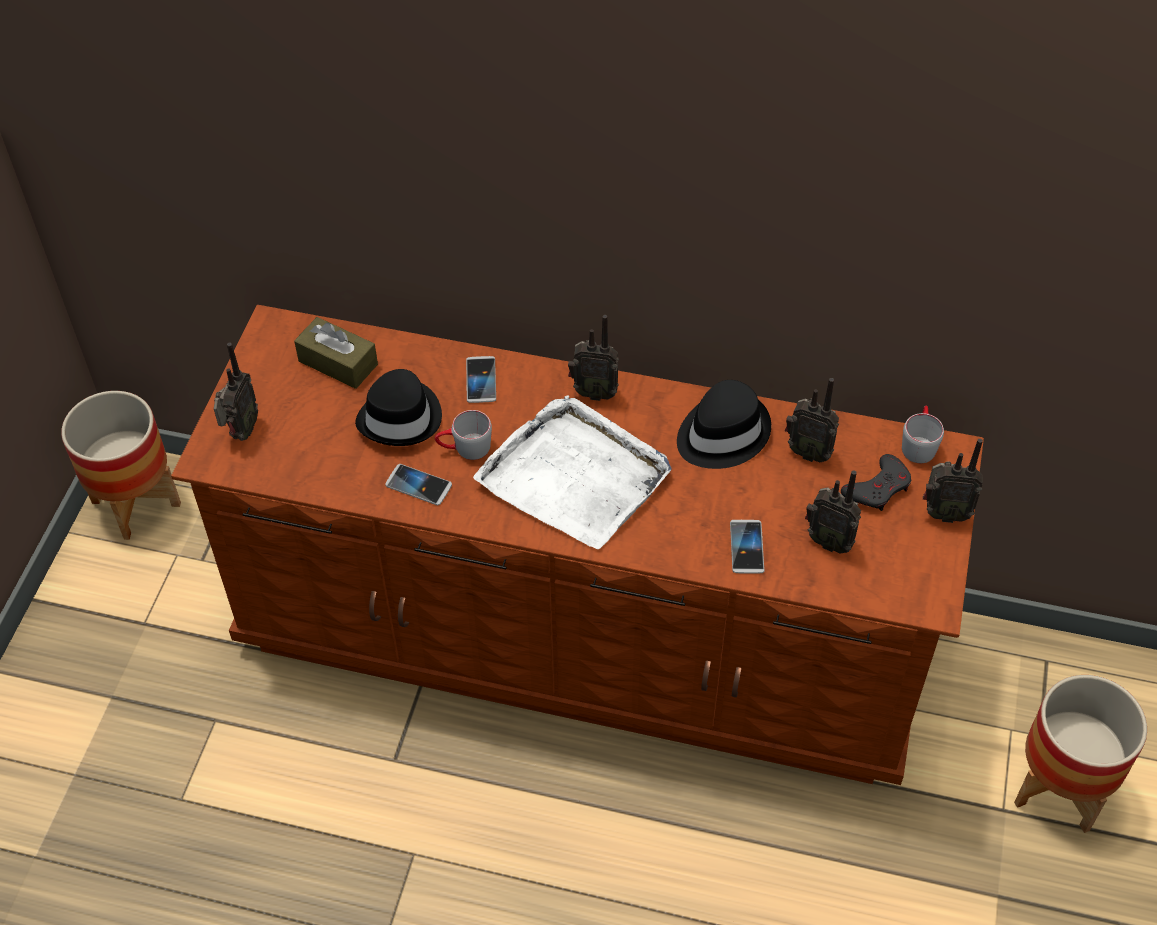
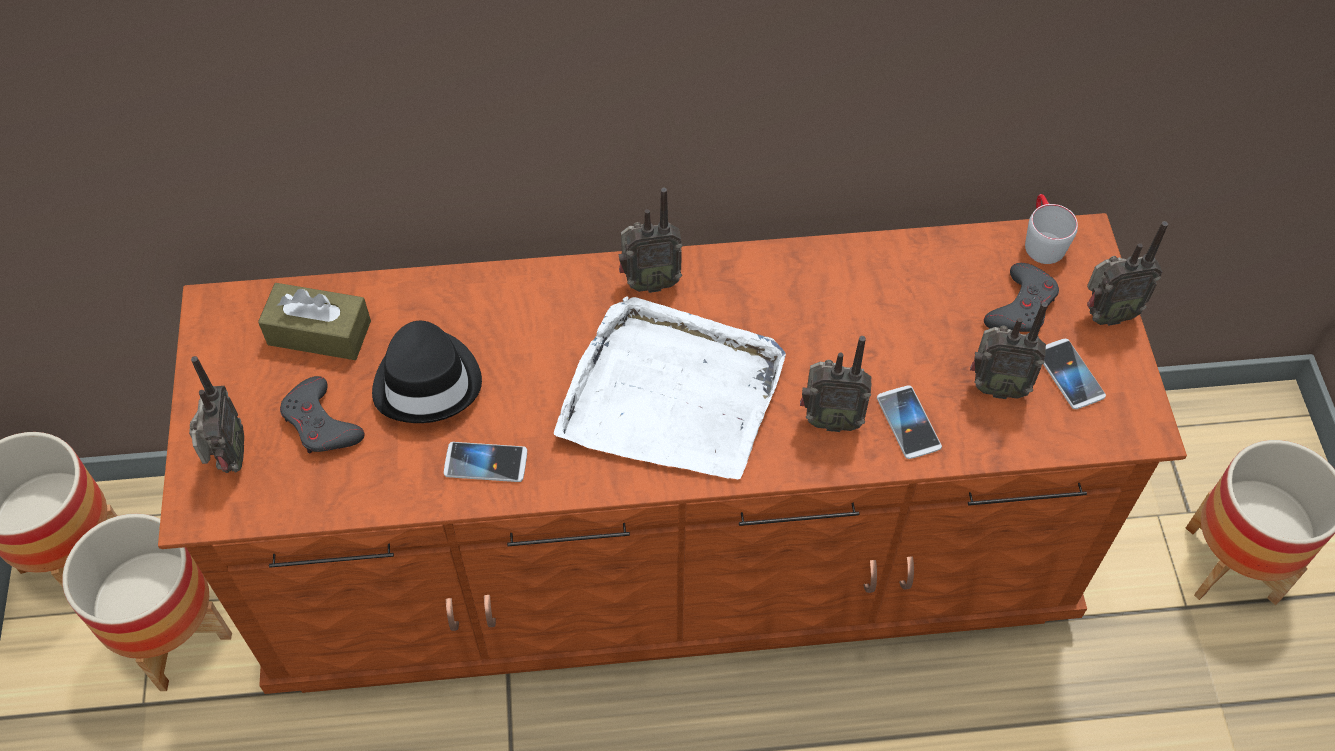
camera: 20 degrees left, 5 degrees up
(184, 581) = (175, 635): none -> planter
(314, 425) = (321, 423): none -> grey game controller
(464, 448) = (523, 398): grey mug -> none
(481, 380) = (507, 306): phone -> phone (1069, 375)
(721, 433) = (819, 291): black hat -> none
(808, 452) = (925, 285): radio -> radio (830, 419)

